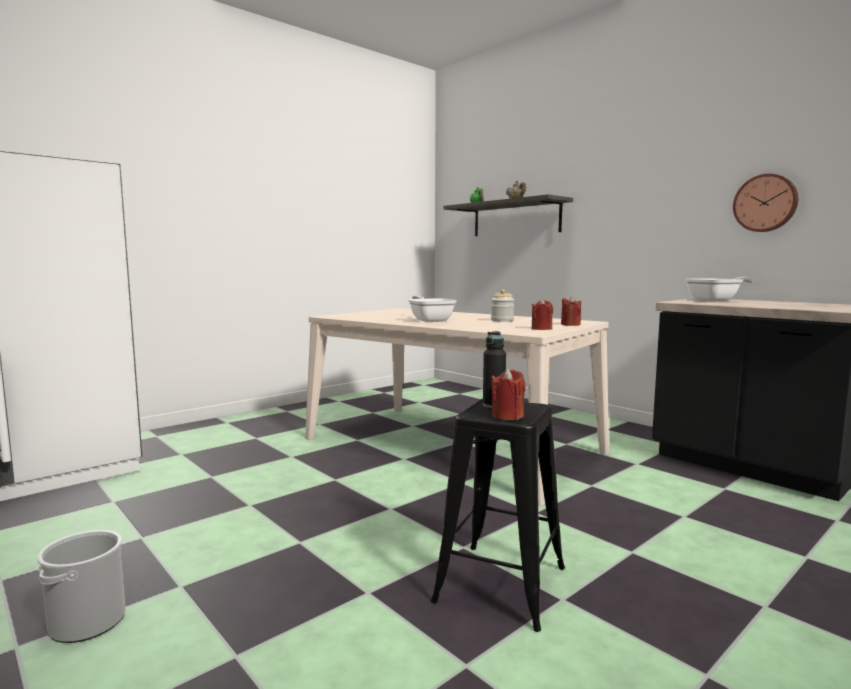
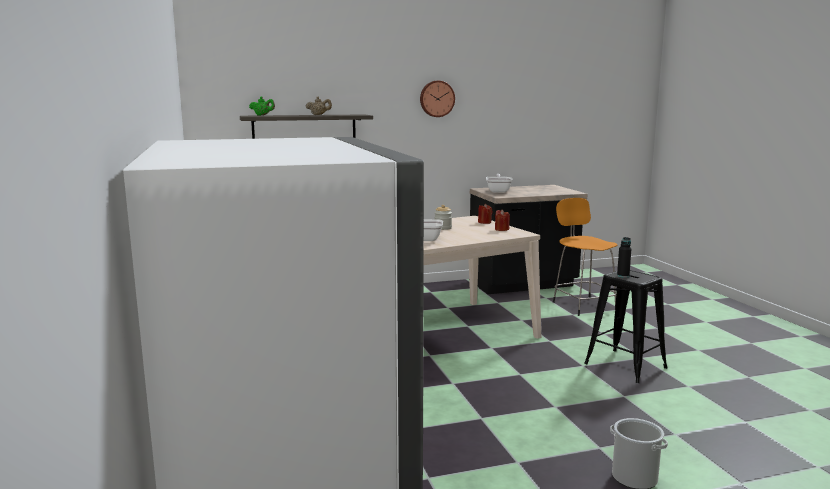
camera: 65 degrees left, 5 degrees up
(507, 416) = (645, 277): red candle -> none
(748, 519) = (582, 305): none -> orange stool
(765, 203) = (499, 128): wall clock -> wall clock (436, 98)

